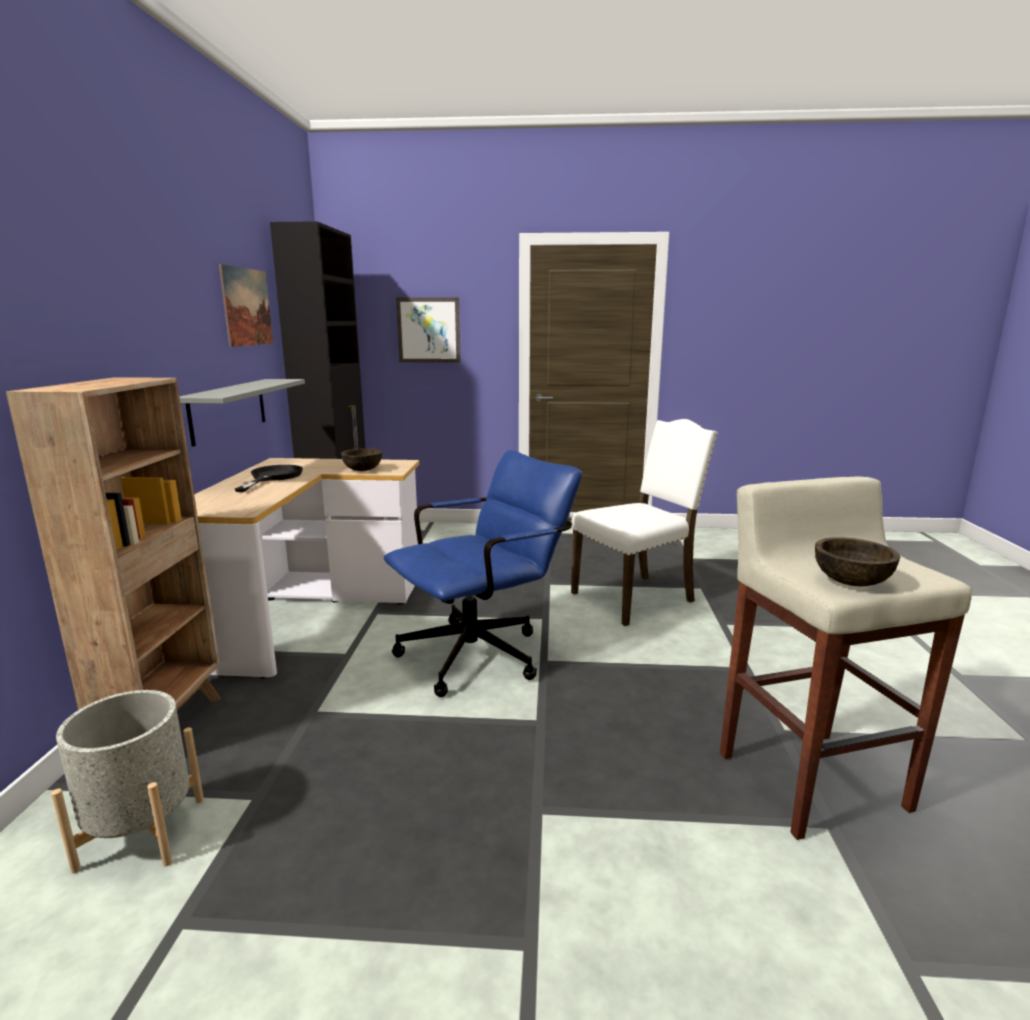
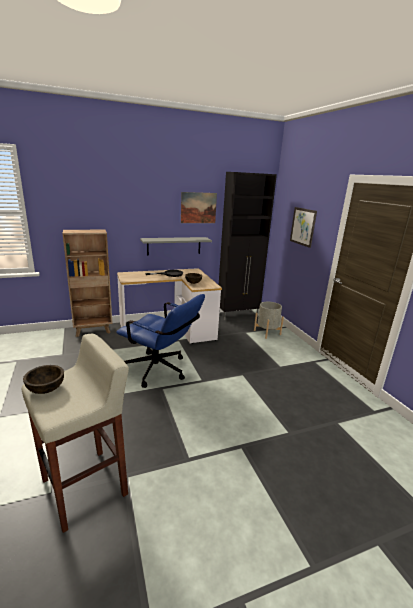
camera: 65 degrees right, 5 degrees up
(142, 833) = (48, 344): grey planter -> grey planter (267, 332)
(636, 597) = (250, 406): white chair -> none

